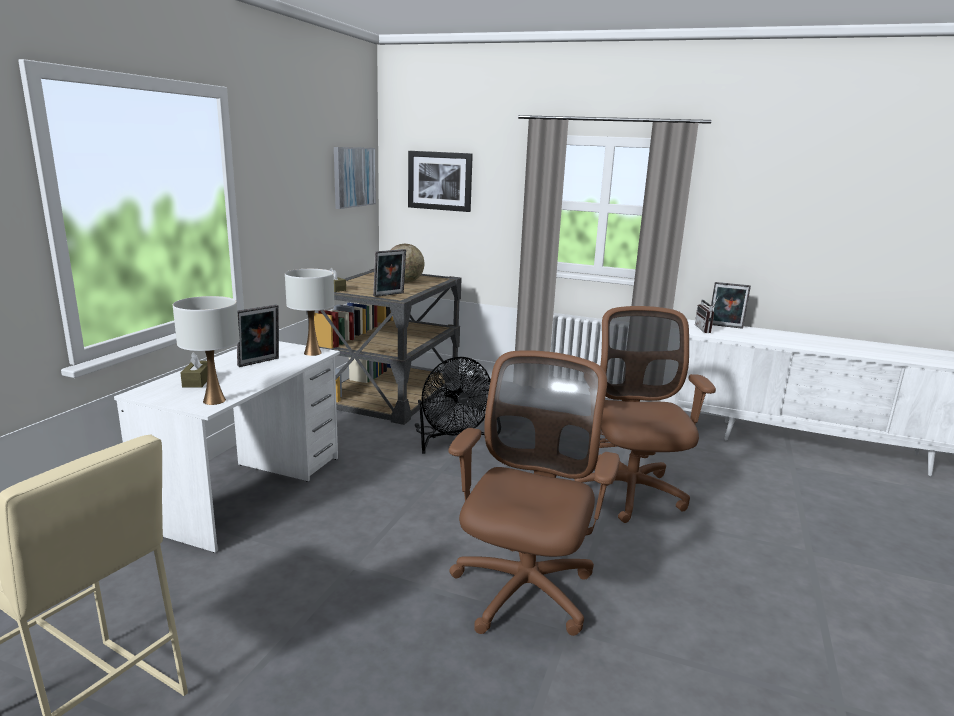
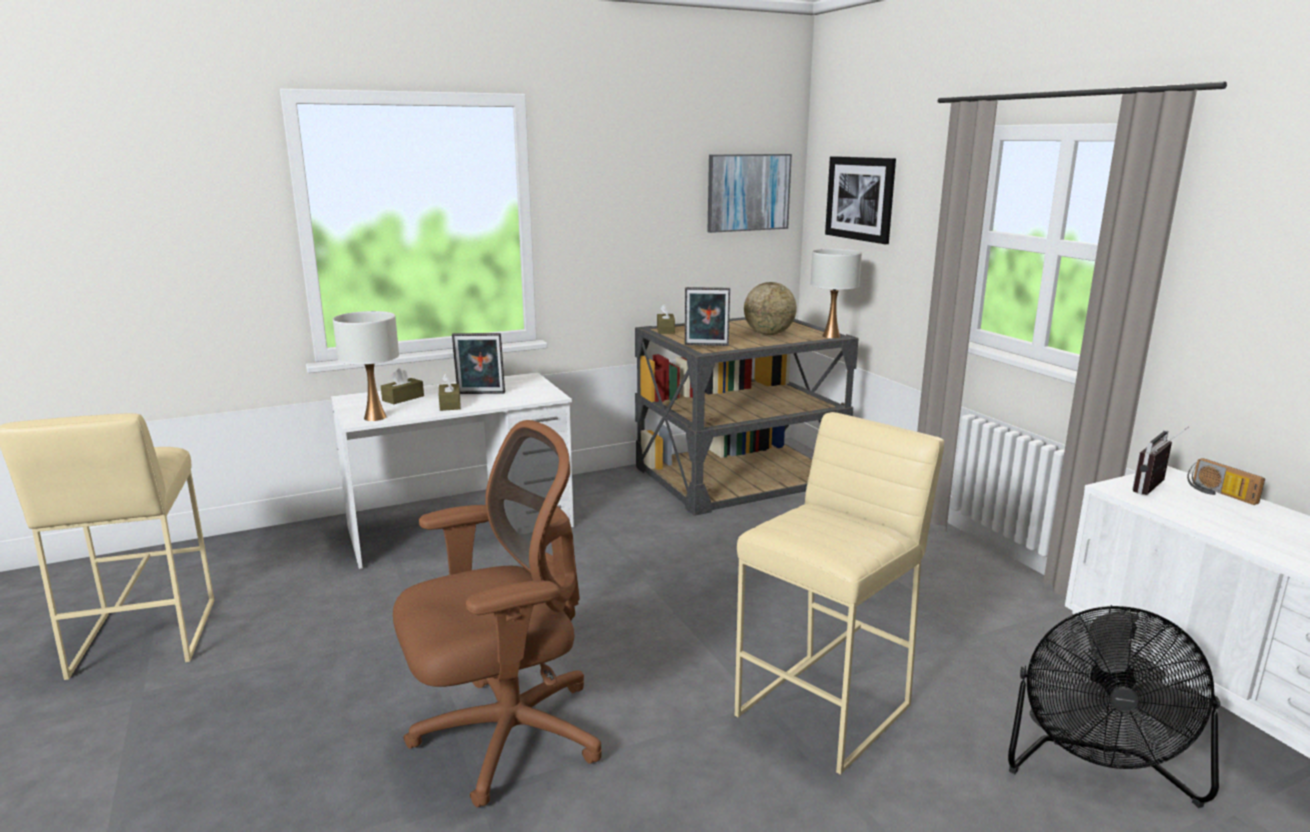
camera: 45 degrees right, 0 degrees up
(255, 375) = (450, 404): none -> brown tissue box
(313, 353) = (543, 395): white table lamp -> white table lamp (831, 336)
(450, 439) = (715, 549): black fan -> black fan (1089, 763)
(632, 496) = (825, 709): brown office chair -> beige stool
(725, 326) = (1218, 494): picture frame -> radio

